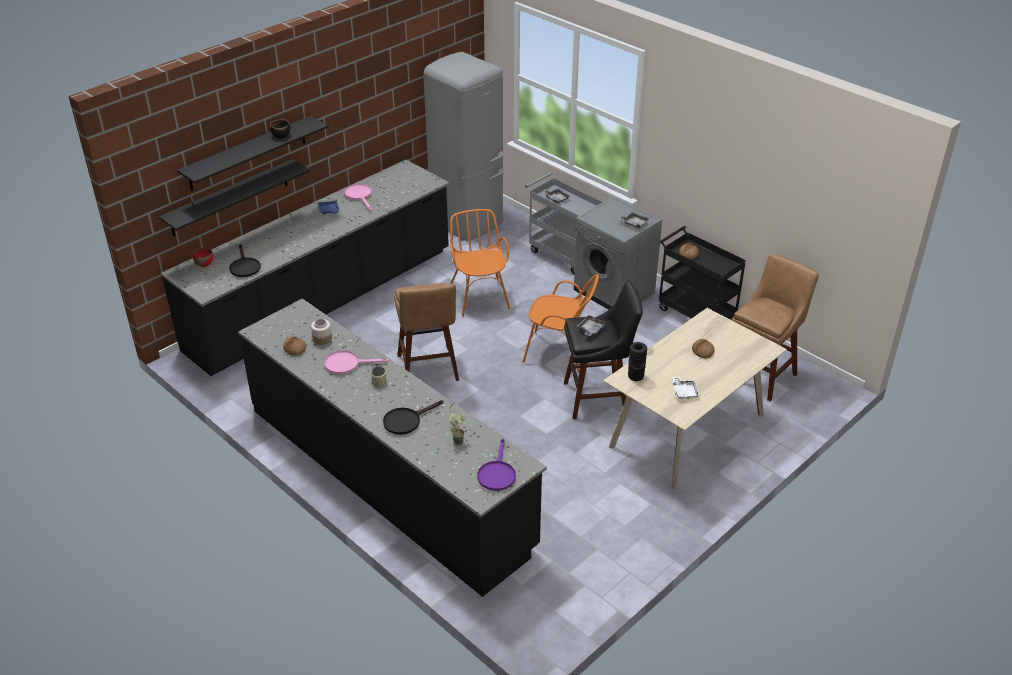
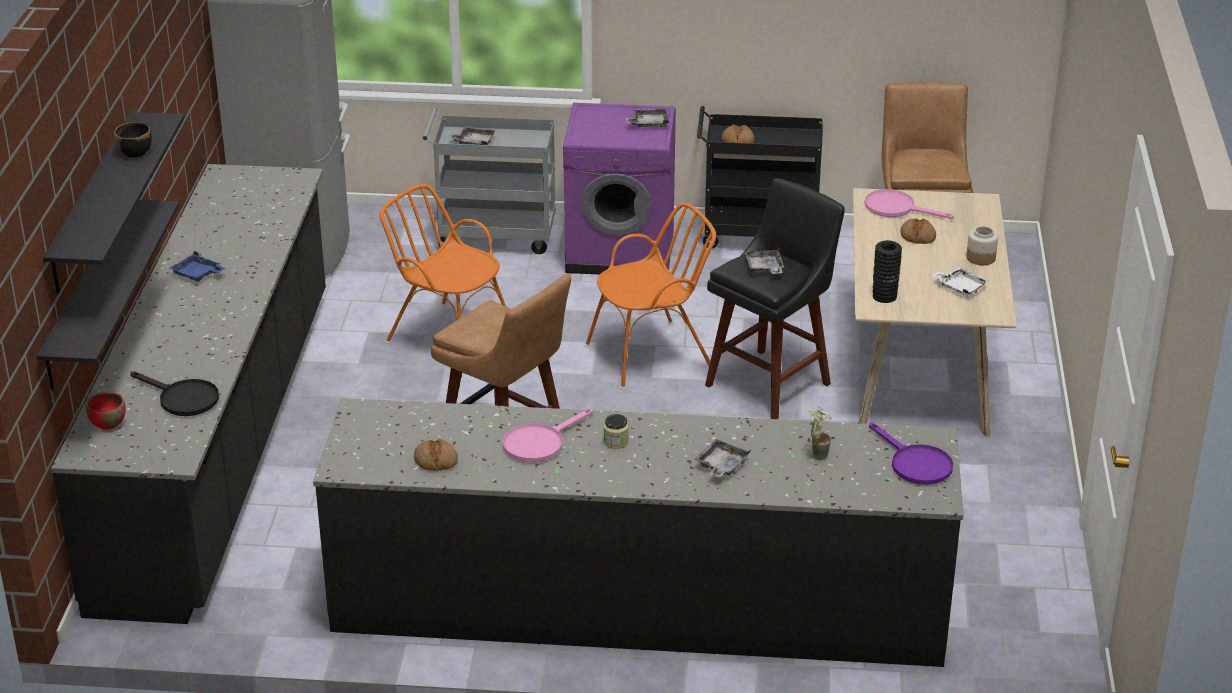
camera: 40 degrees left, 5 degrees down
(322, 338) = (454, 431): jar -> jar (980, 258)
(360, 196) = (214, 237): pink frying pan -> pink frying pan (896, 208)
(406, 421) = (721, 466): black frying pan -> grey tray
(613, 292) = (620, 254): grey washing machine -> purple washing machine

